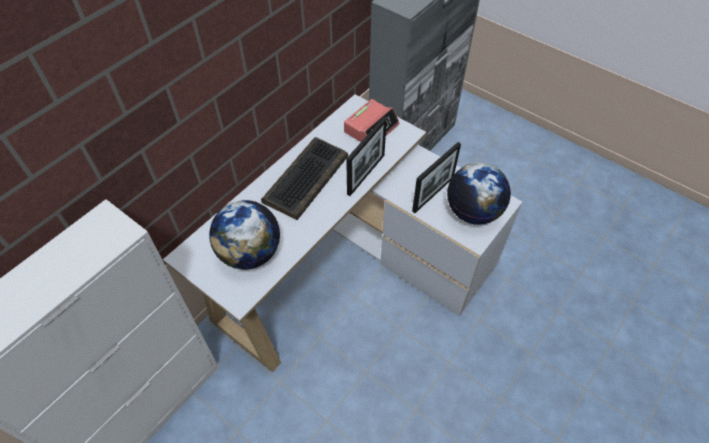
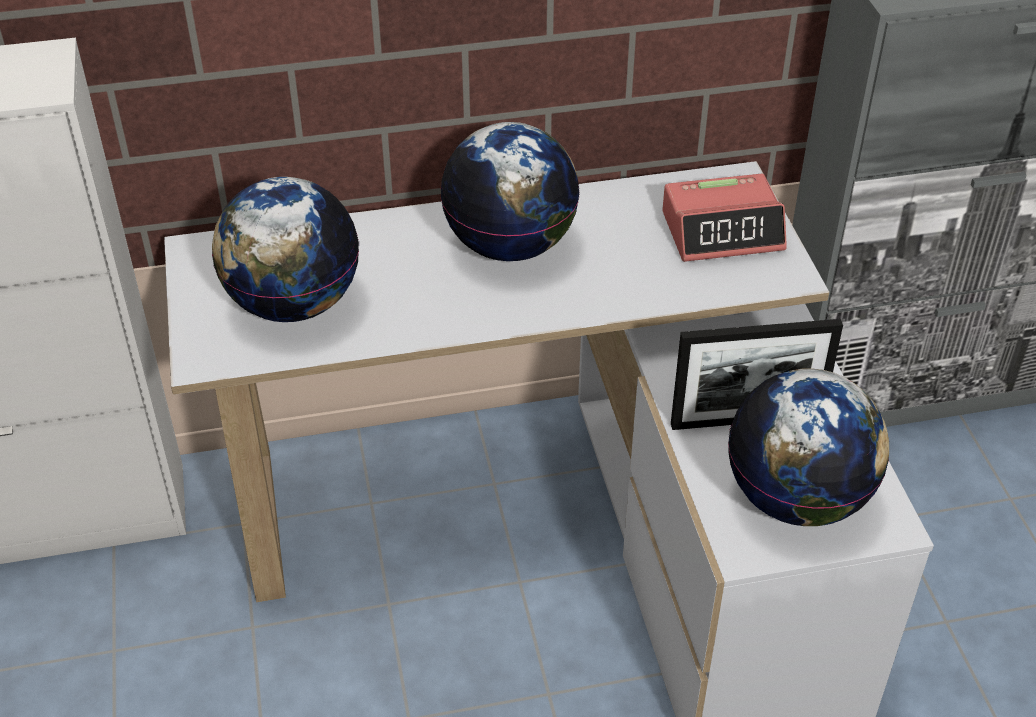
camera: 40 degrees right, 10 degrees down
(306, 178) = (511, 245): keyboard -> globe
(366, 174) = (625, 298): picture frame -> none

